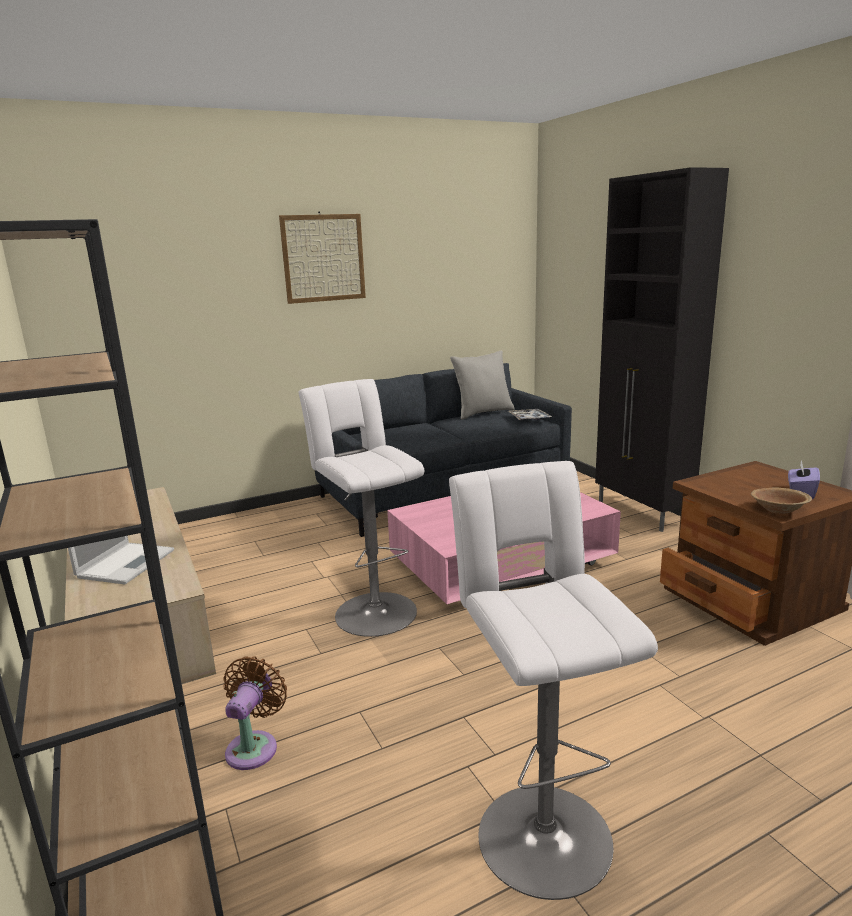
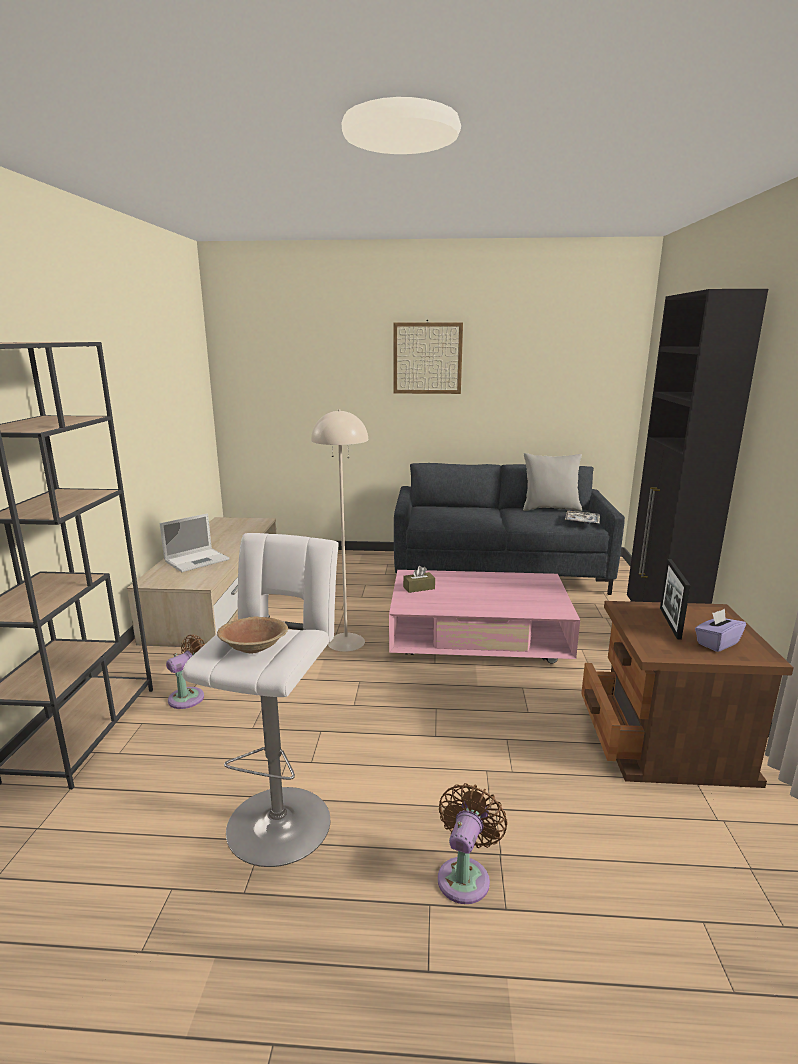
camera: 30 degrees right, 0 degrees up
(372, 610) = (346, 642): white stool -> beige floor lamp
(438, 522) = (419, 588): none -> brown tissue box
(747, 486) = (670, 623): none -> picture frame
(760, 789) = (465, 875): none -> brown fan
(778, 510) = (660, 650): brown bowl -> brown bowl (254, 647)

